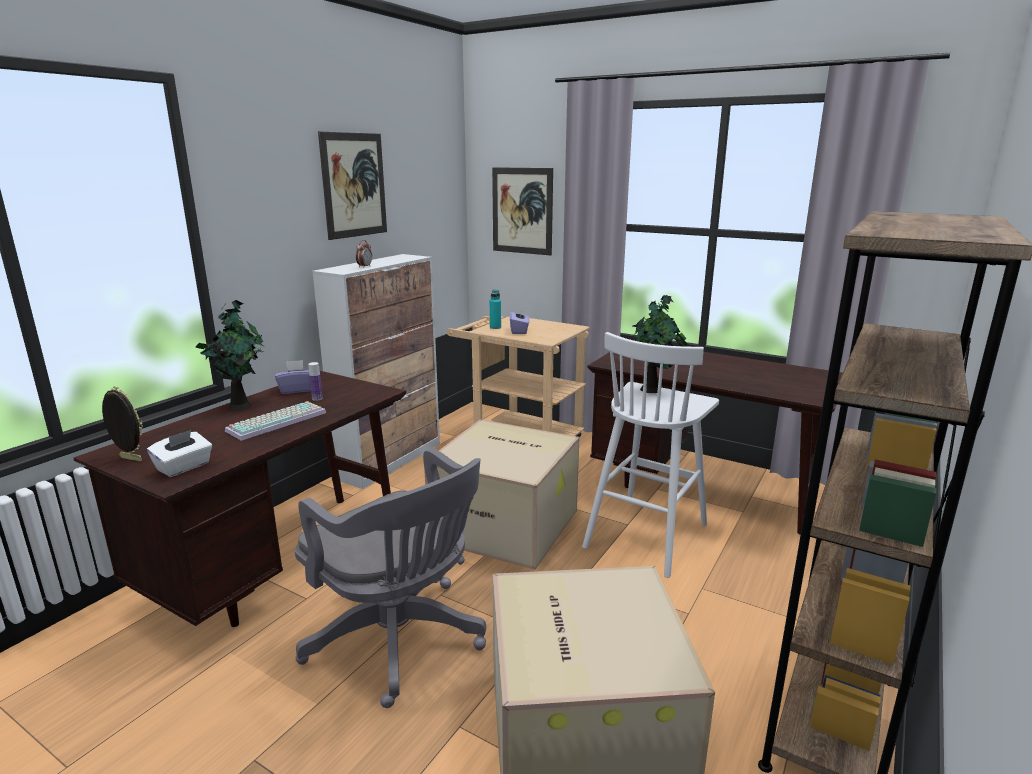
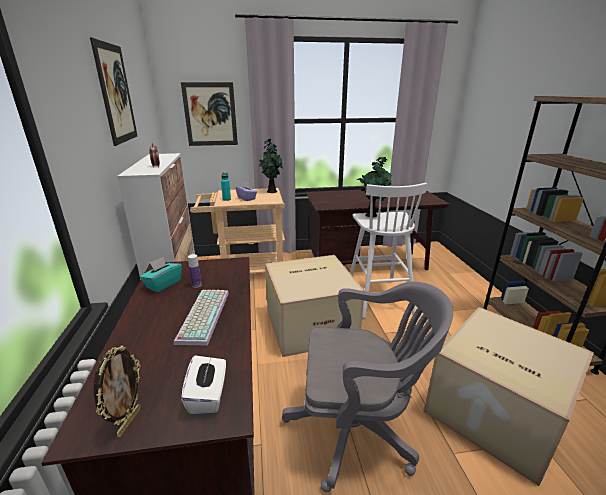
camera: 40 degrees left, 5 degrees up
(129, 459) = (128, 422): picture frame -> picture frame turned 120 degrees clockwise
(240, 405) = (138, 316): potted plant -> potted plant (271, 191)
(297, 389) = (163, 284): purple tissue box -> turquoise tissue box

